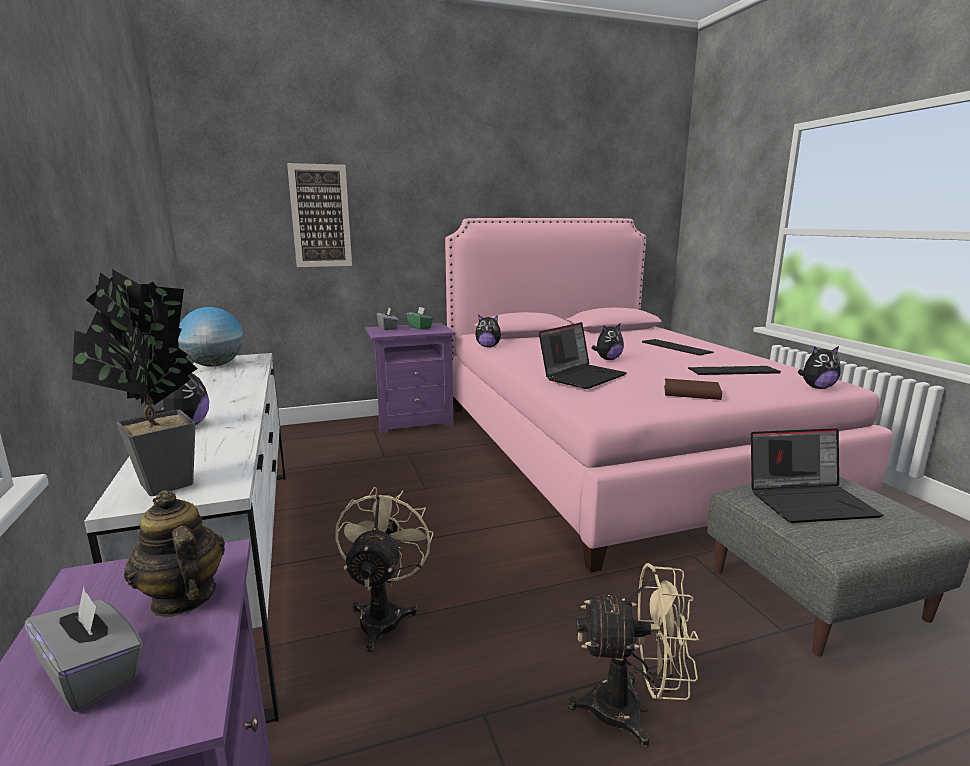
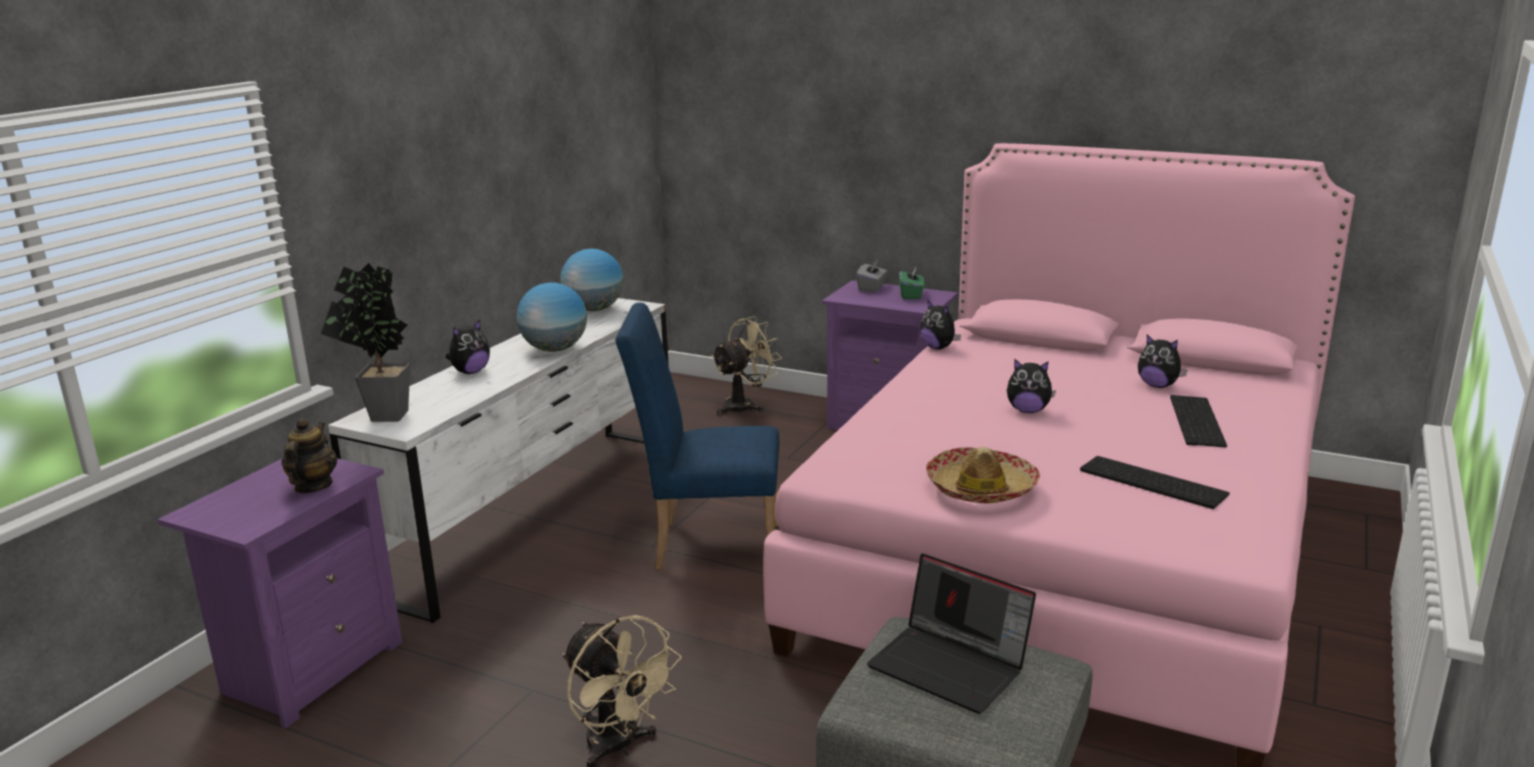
camera: 45 degrees right, 5 degrees up
(93, 674) = (246, 502): grey tissue box -> none
(242, 392) = (555, 349): none -> globe
(320, 216) = (809, 127): picture -> none
(384, 614) = (572, 596): beige fan -> beige fan (745, 406)
(423, 527) = (707, 544): none -> blue chair
(582, 376) = (916, 424): laptop -> none
(691, 393) = (981, 488): brown book -> hat
(817, 387) = (1190, 545): plush toy -> plush toy (1158, 385)

